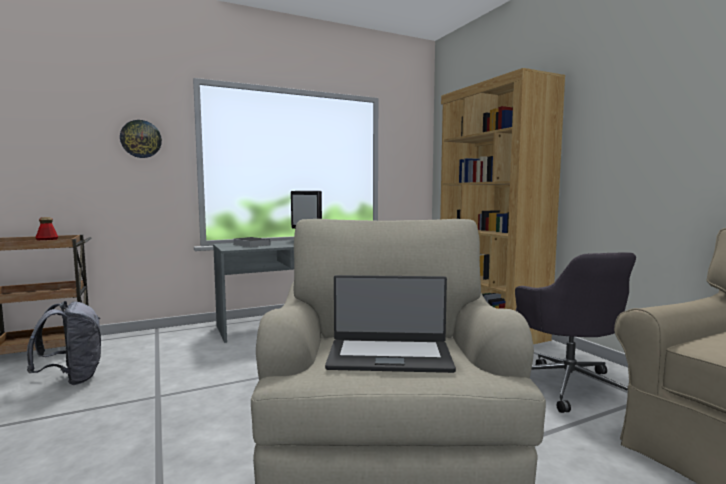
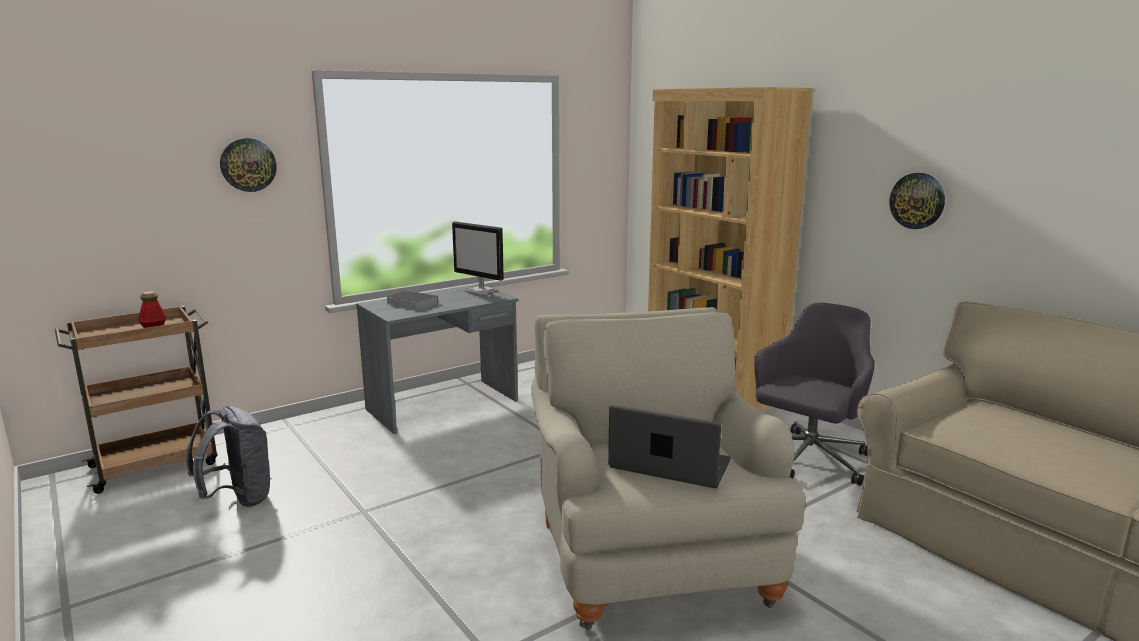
camera: 10 degrees left, 10 degrees up
(389, 355) = (669, 465): laptop -> laptop turned 150 degrees counterclockwise
(568, 386) = (807, 459): grey office chair -> grey office chair turned 120 degrees counterclockwise
(666, 148) = (917, 201): none -> wall clock

